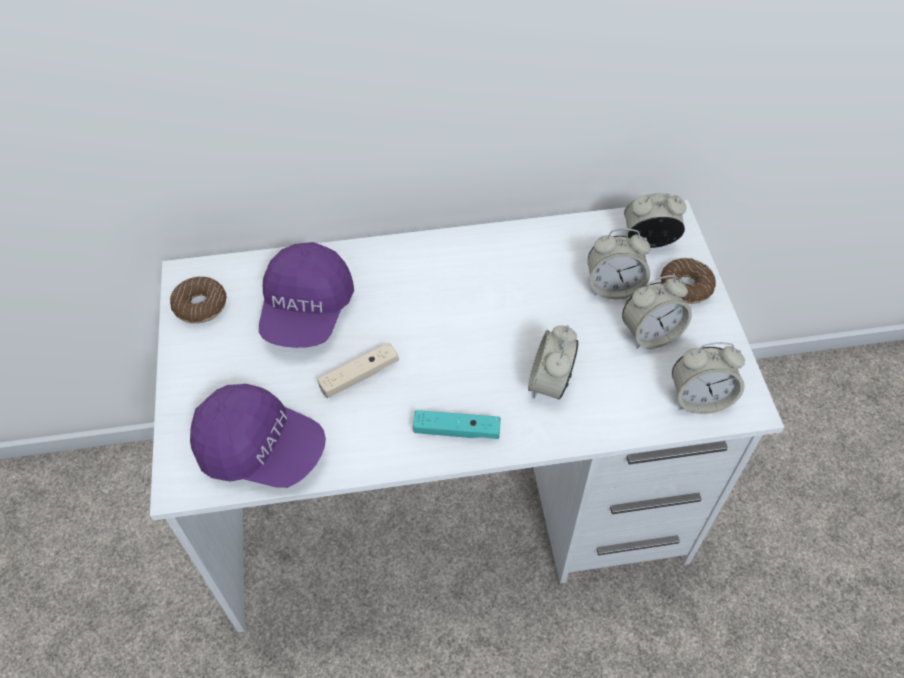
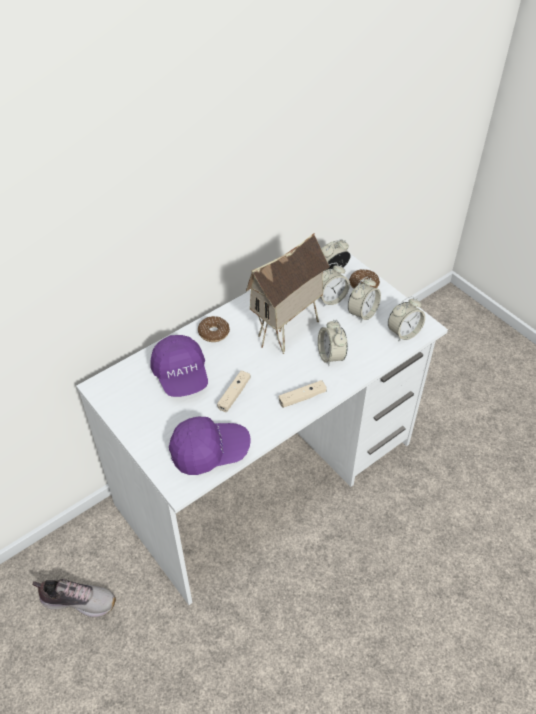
camera: 30 degrees left, 5 degrees down
(117, 547) = (78, 600): none -> shoe
(200, 306) = (119, 398): donut -> donut (214, 333)
(456, 430) = (302, 397): turquoise game controller -> beige game controller
(506, 316) = (288, 334): none -> toy house

